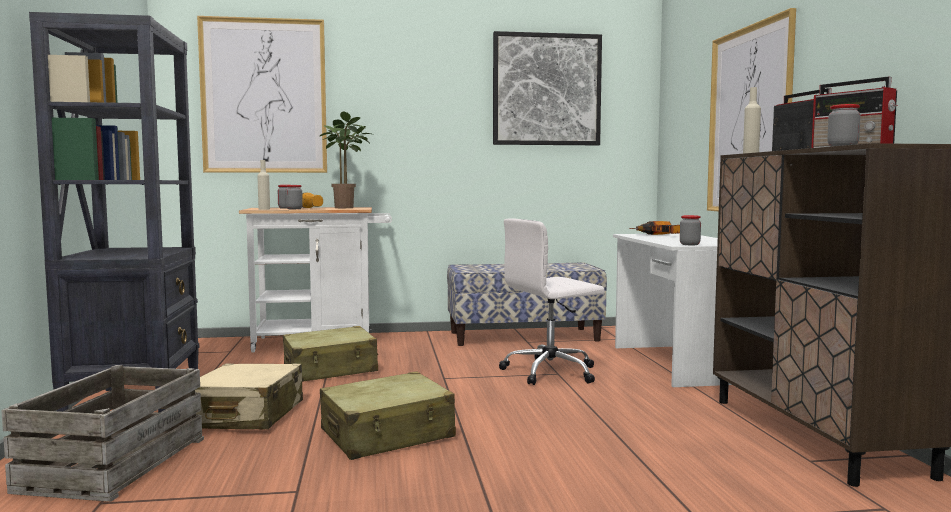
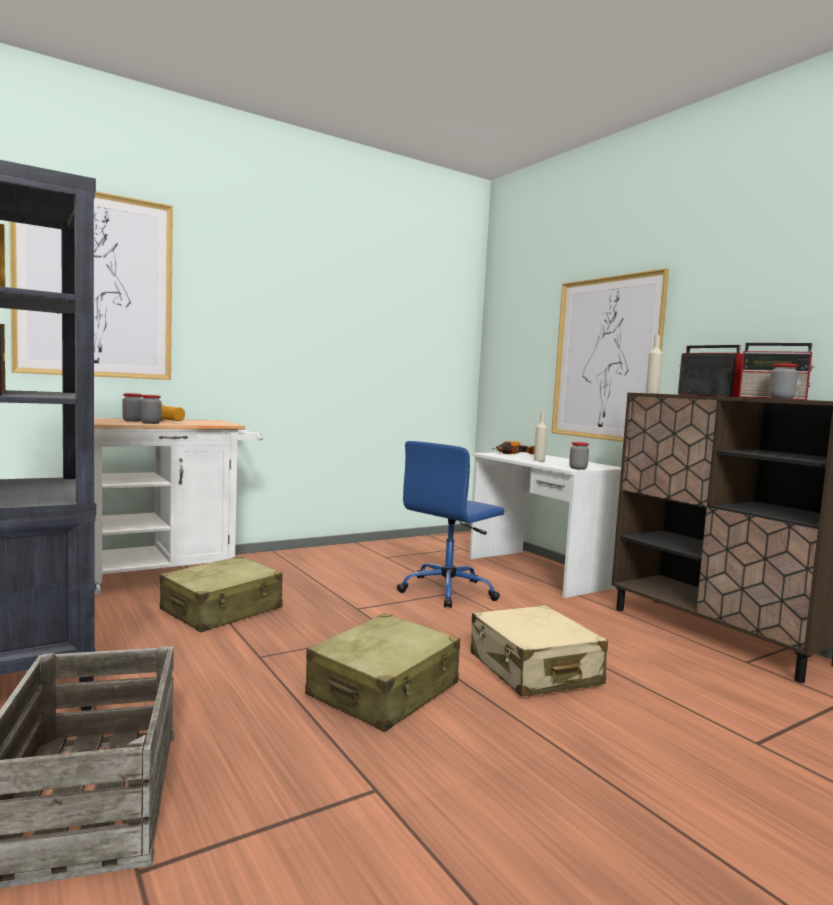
camera: 25 degrees left, 0 degrees up
(245, 415) = (190, 689): beige suitcase -> beige suitcase (533, 669)
(264, 209) = (115, 423): beige bottle -> beige bottle (539, 460)
(347, 208) = (204, 422): potted plant -> none
(524, 336) = (376, 551): bench -> none
(546, 89) = (392, 309): picture -> none
(552, 372) = (448, 591): white office chair -> blue office chair

